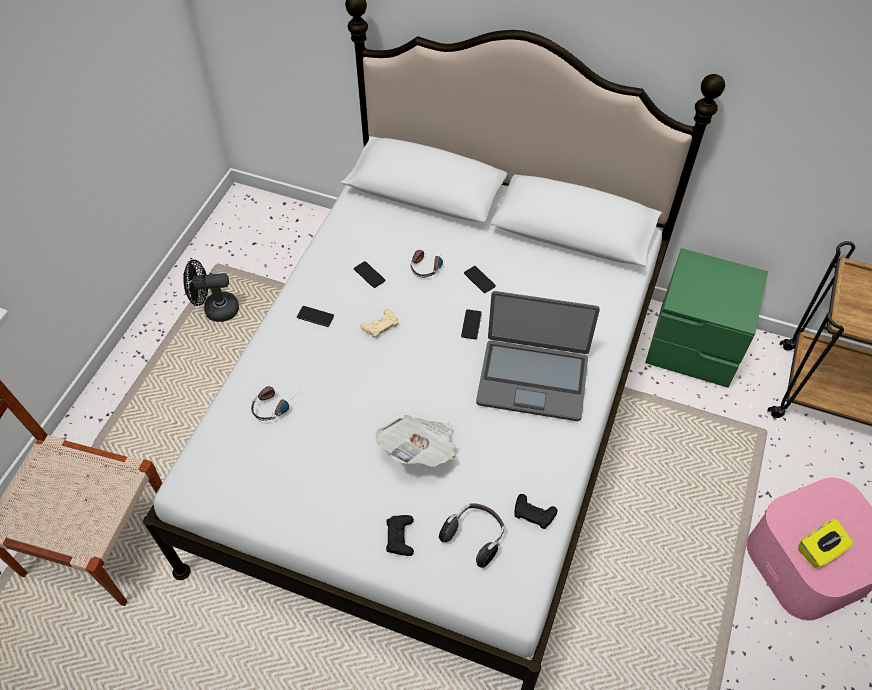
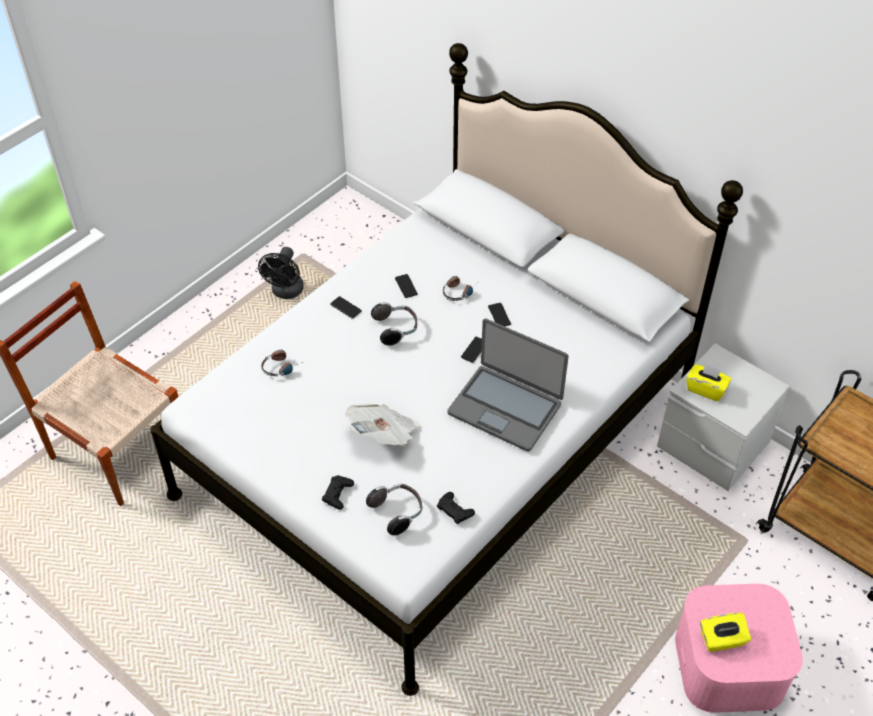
camera: 20 degrees right, 5 degrees down
(215, 310) = (286, 292): black fan -> black fan turned 90 degrees counterclockwise
(380, 325) = (396, 329): beige game controller -> headphones
(693, 345) = (713, 445): green nightstand -> white nightstand
(696, 297) = (706, 389): none -> yellow tissue box

